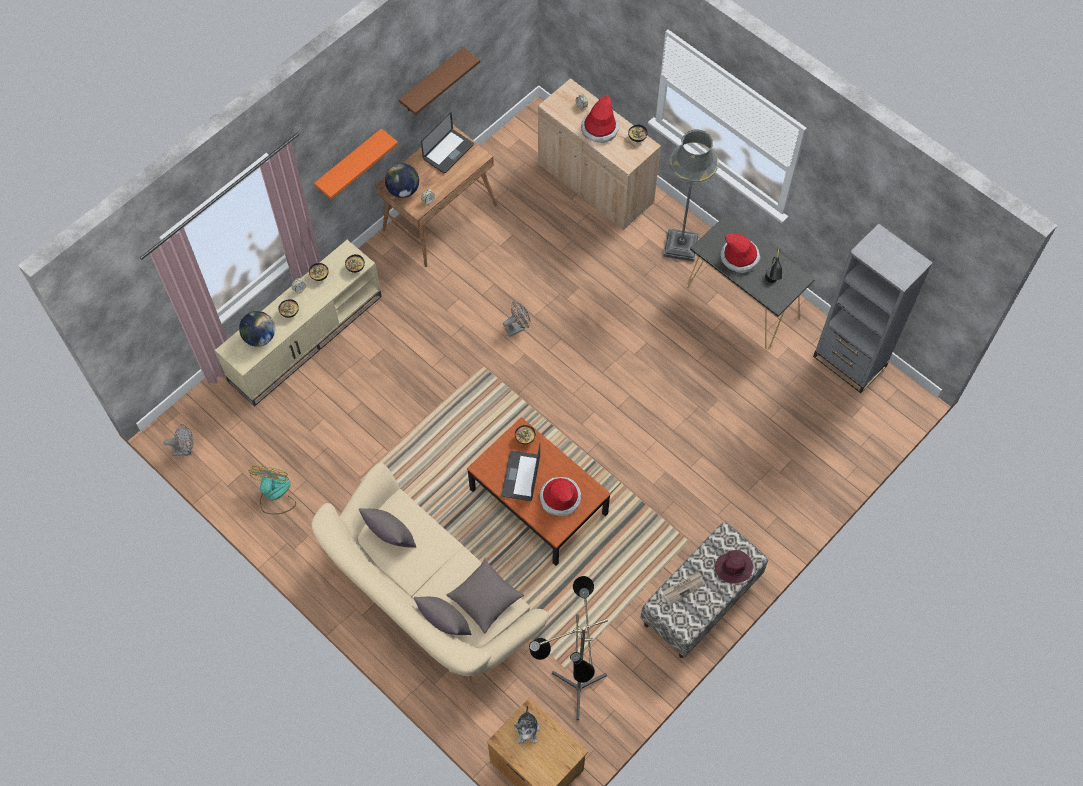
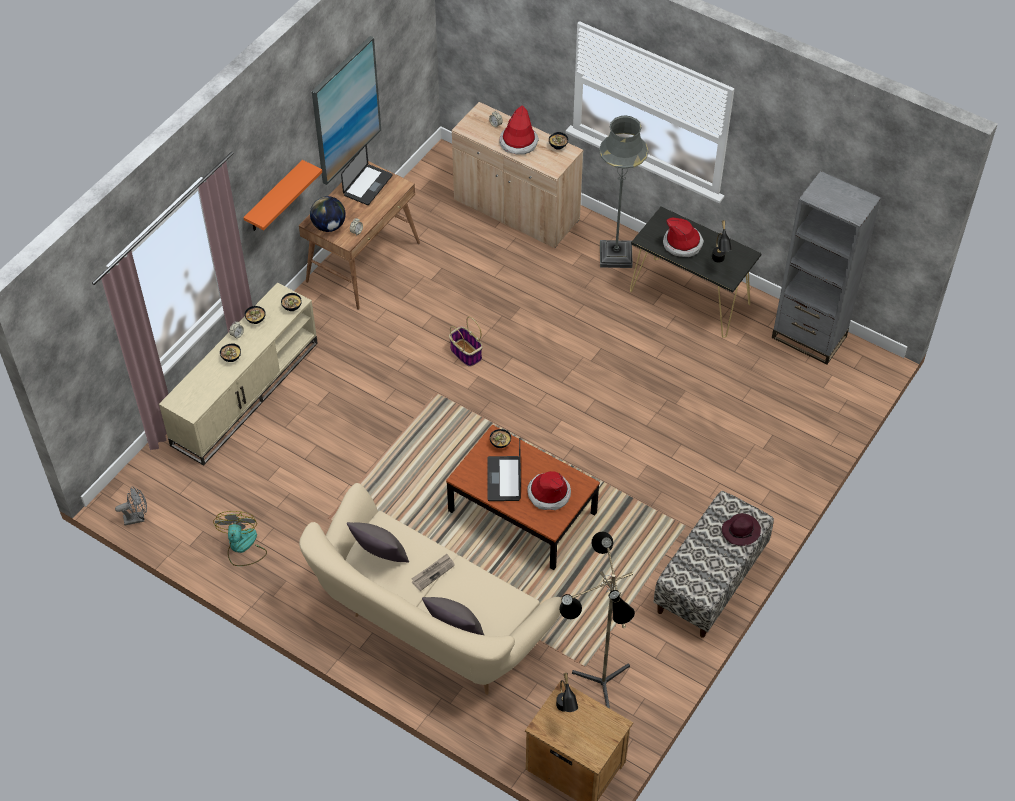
camera: 10 degrees left, 10 degrees down
(260, 337) = (204, 385): globe -> none
(432, 81) = (346, 110): brown shelf -> picture
(485, 599) = (492, 600): grey pillow -> none
(517, 328) = (465, 353): grey fan -> basket
(527, 729) = (565, 711): plush toy -> black table lamp
(683, 588) = (694, 558): newspaper -> newspaper (433, 572)

